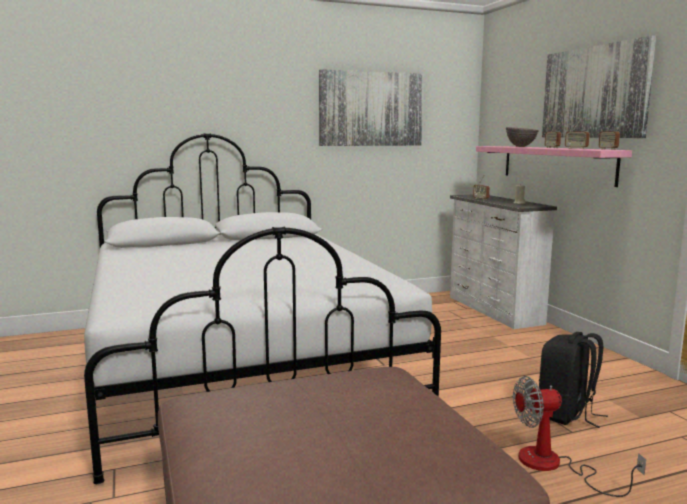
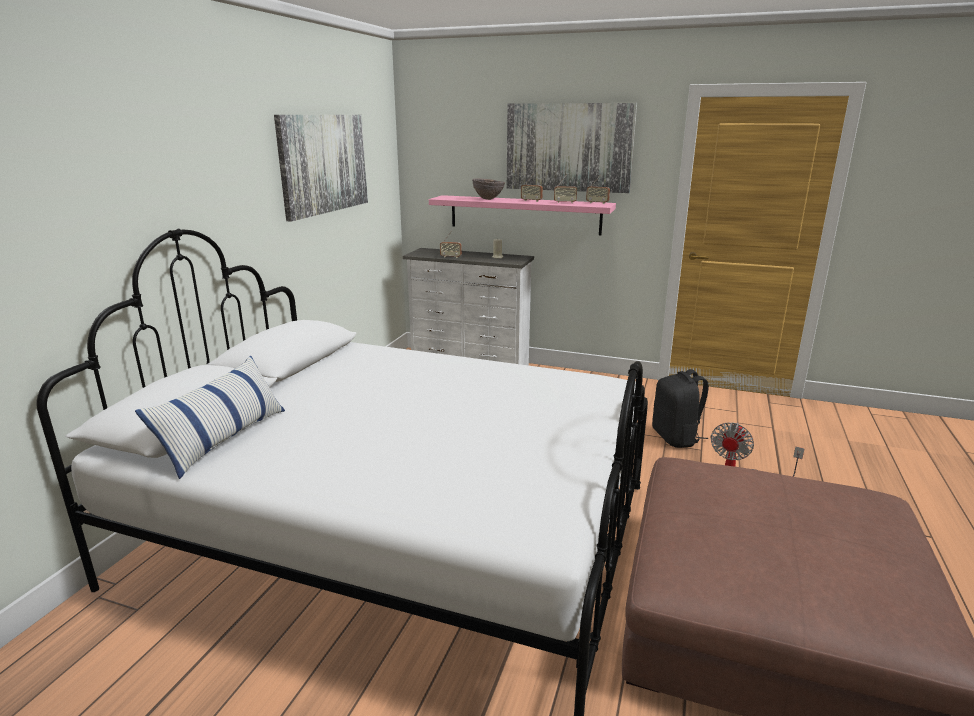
camera: 50 degrees left, 10 degrees up
(151, 249) = (224, 439): none -> pillow

